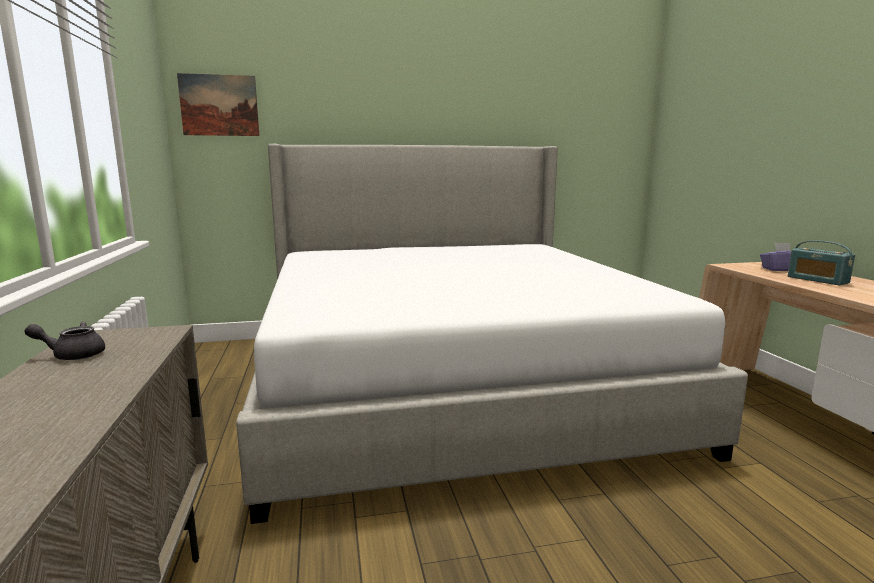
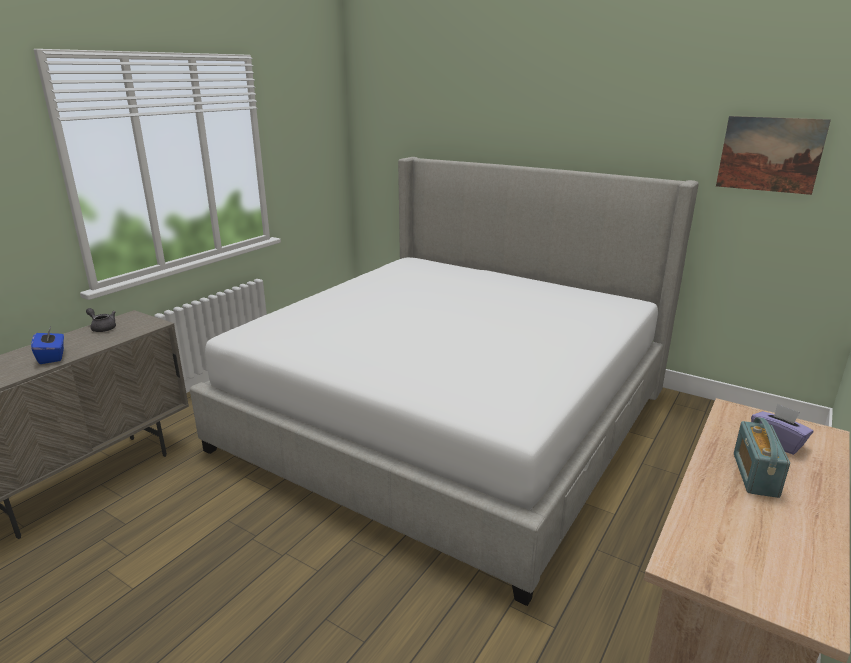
camera: 45 degrees right, 10 degrees up
(75, 401) = (52, 357): none -> blue tissue box
(219, 105) = (381, 118): picture -> picture (770, 154)

